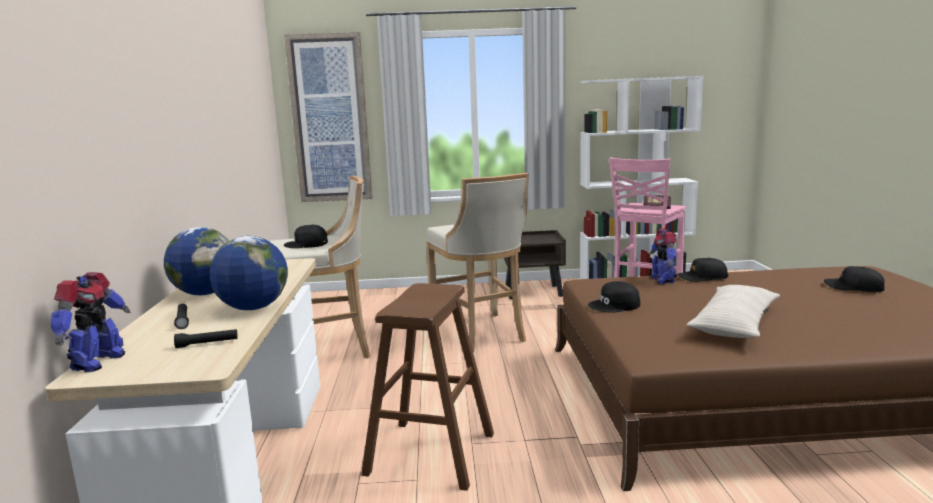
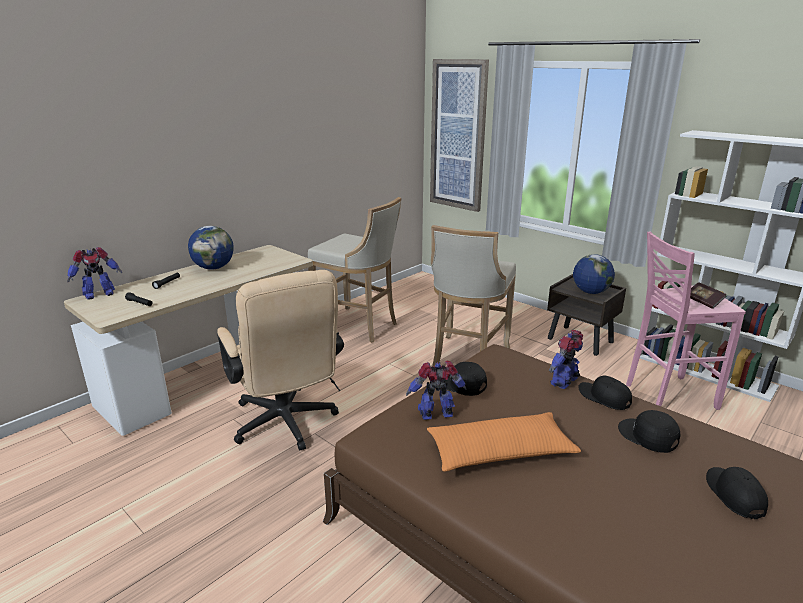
camera: 45 degrees right, 10 degrees up
(253, 308) = (202, 288): globe -> globe (590, 292)
(306, 244) = (350, 244): black cap -> black cap (648, 436)
(431, 453) = (287, 425): brown stool -> beige office chair
(649, 326) = (437, 414): none -> toy robot
(734, 324) = (500, 453): beige pillow -> orange pillow

